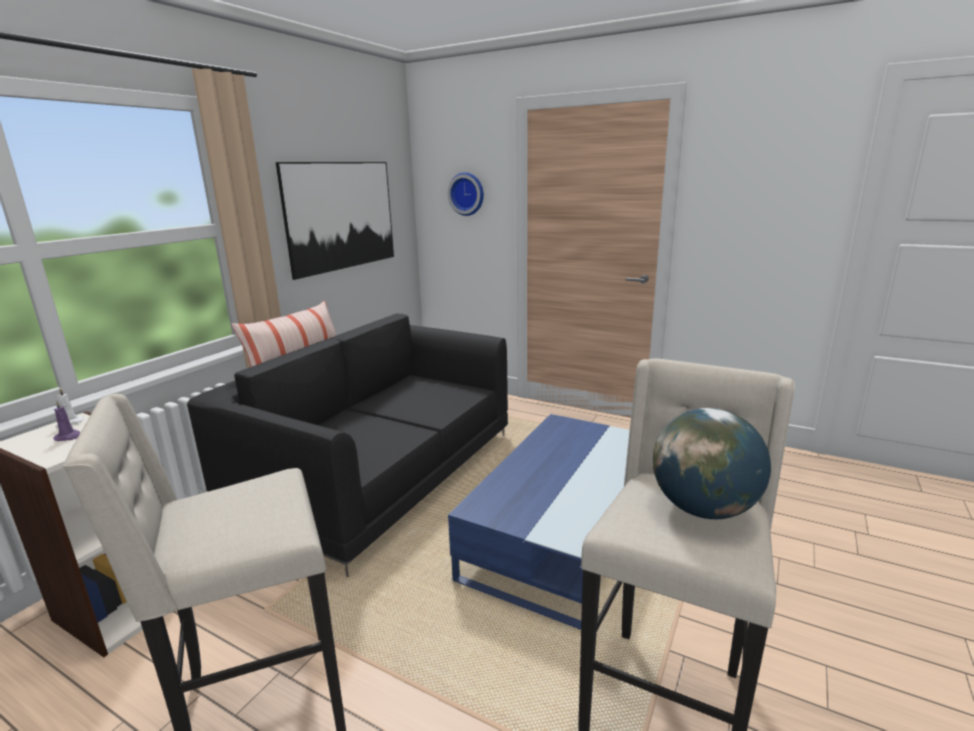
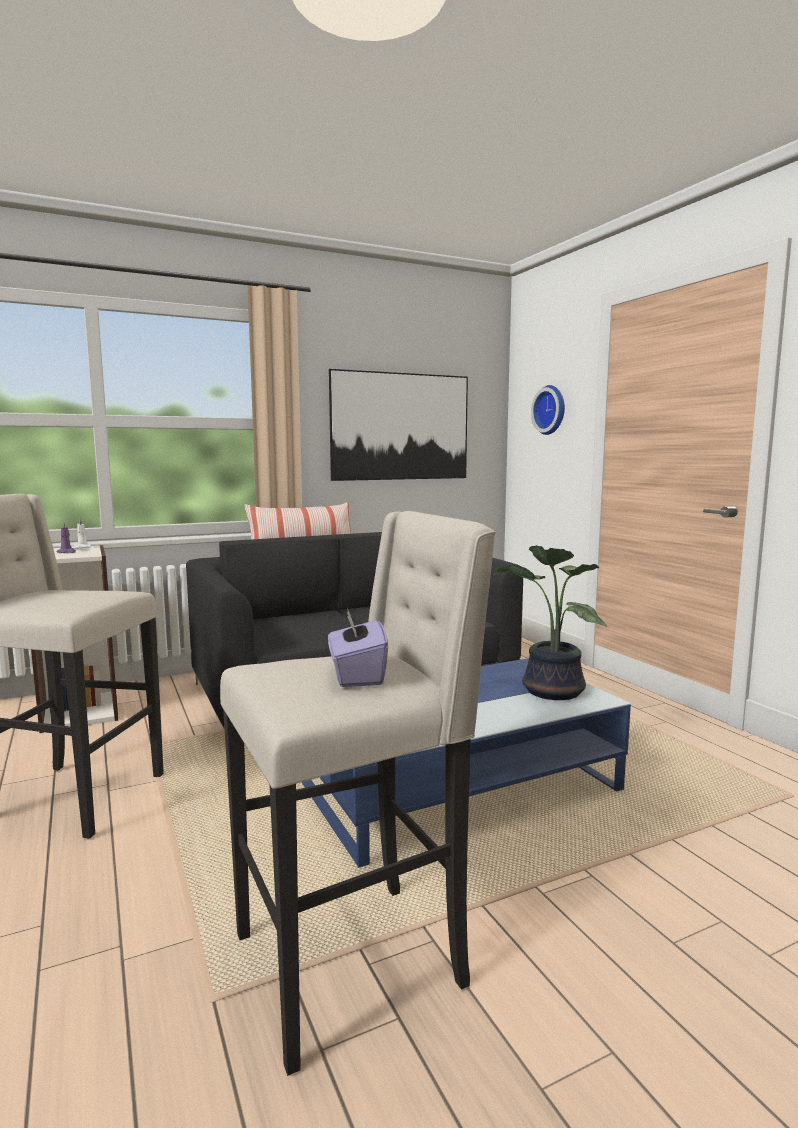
camera: 35 degrees right, 10 degrees down
(604, 441) = (549, 691): none -> potted plant
(704, 508) = (357, 675): globe -> purple tissue box

